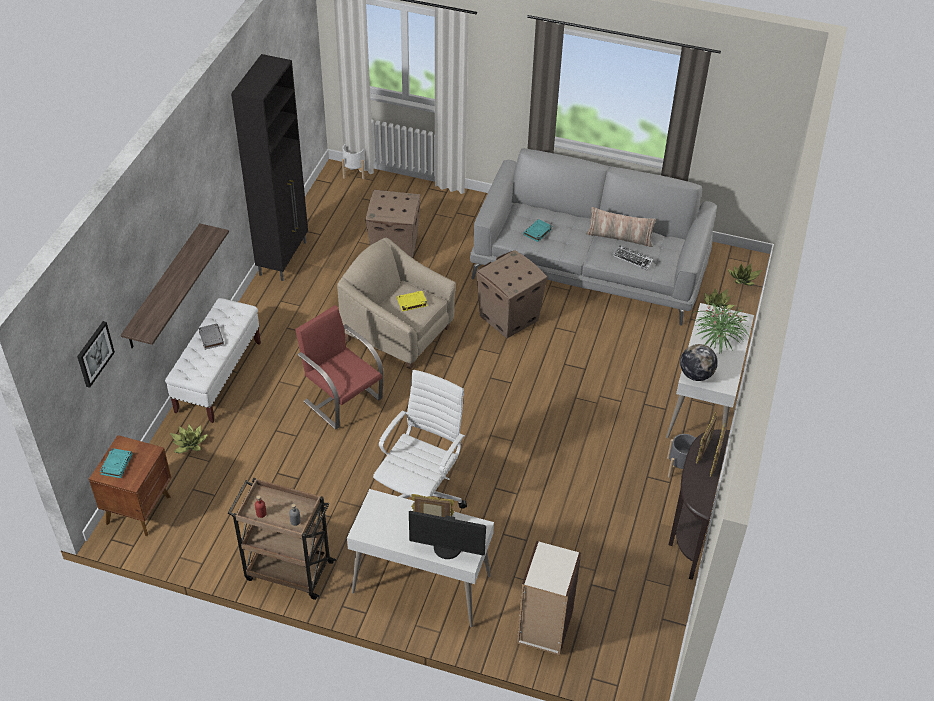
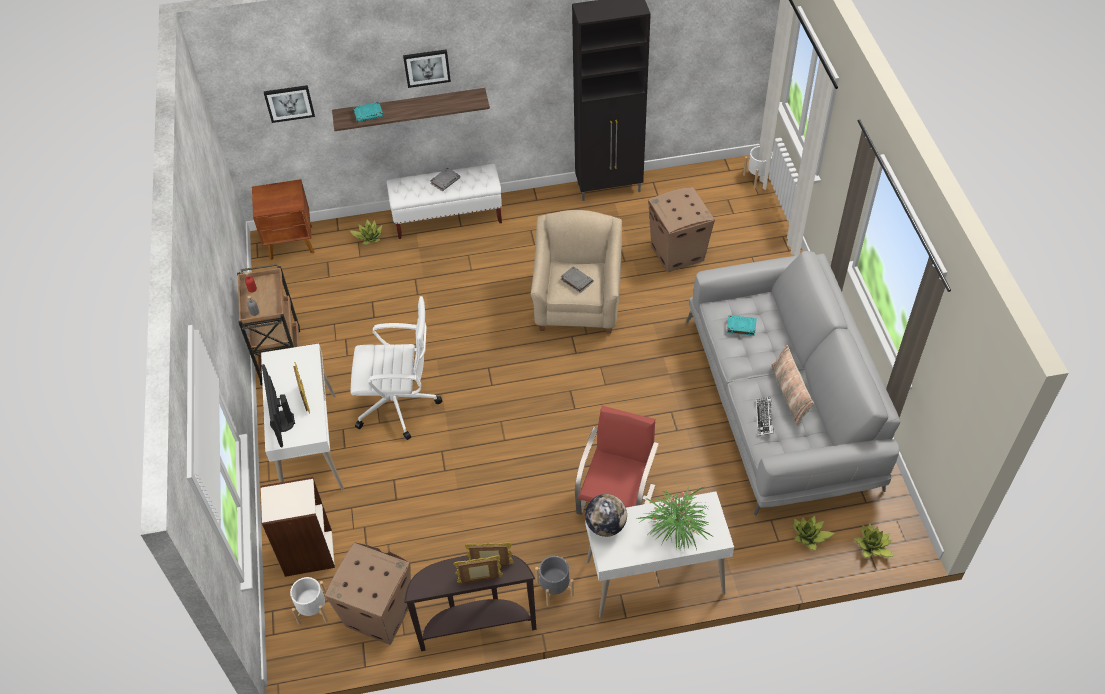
camera: 65 degrees right, 5 degrees up
(117, 464) = (272, 193): turquoise book -> turquoise book (369, 114)
(167, 232) = (427, 67): none -> picture
(342, 399) = (475, 303): red chair -> red chair (617, 498)
(411, 302) = (576, 281): yellow book -> grey book
(508, 318) = (655, 371): cardboard box -> cardboard box (378, 613)
(608, 645) = (313, 610): none -> white planter

